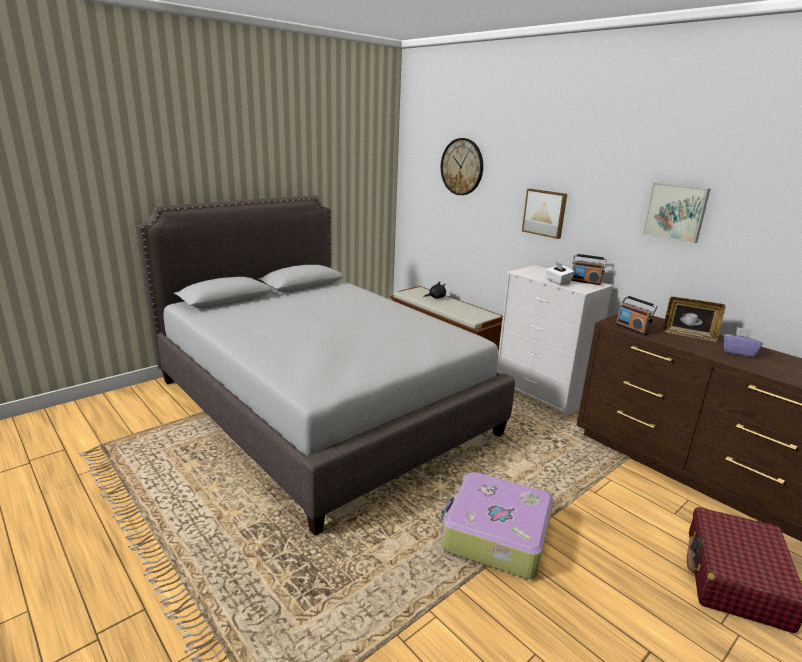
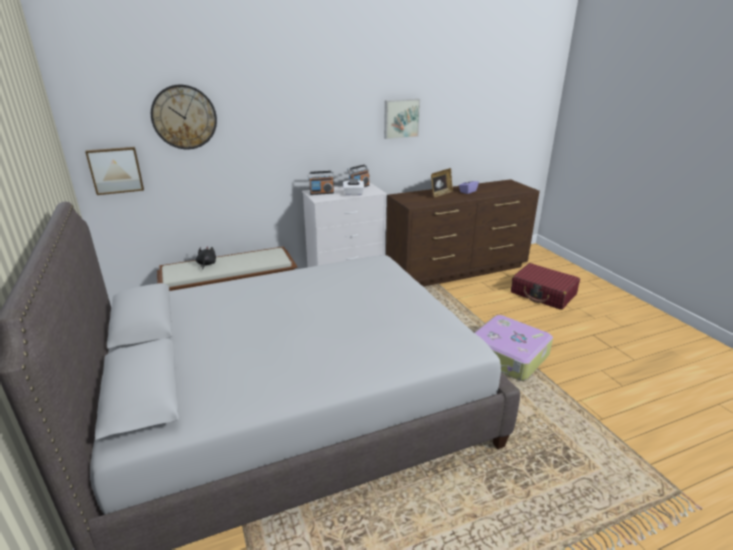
camera: 70 degrees left, 5 degrees up
(545, 213) = (299, 143): picture -> picture (116, 170)
(632, 329) = (425, 203): radio -> radio (321, 193)

